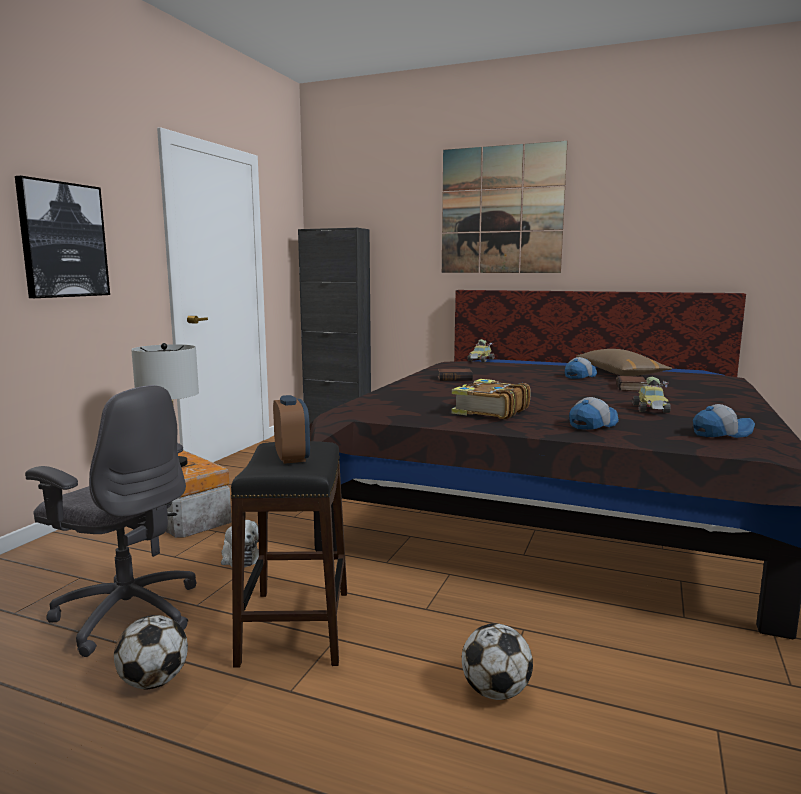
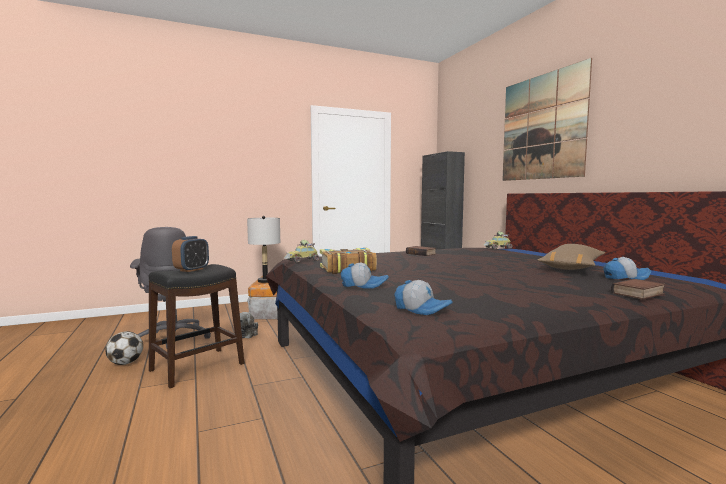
camera: 45 degrees right, 5 degrees down
(63, 240) = (243, 165): picture -> none
(495, 692) = (180, 433): football -> none
(579, 376) = (520, 264): cap -> cap (625, 277)
(632, 388) = (523, 275): book -> book (639, 294)
(651, 409) = (457, 287): toy car -> toy car (302, 261)

